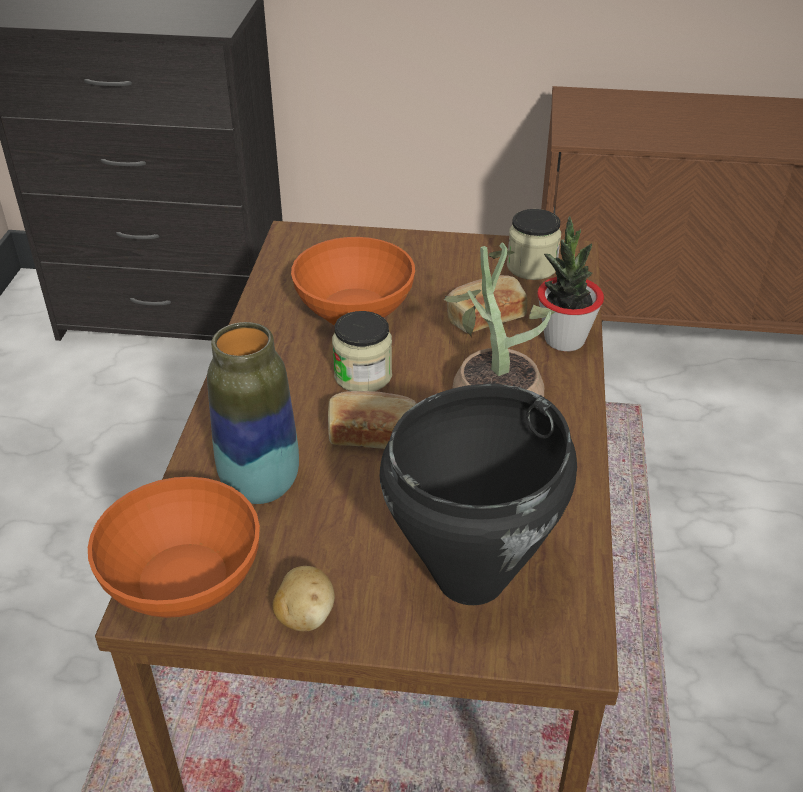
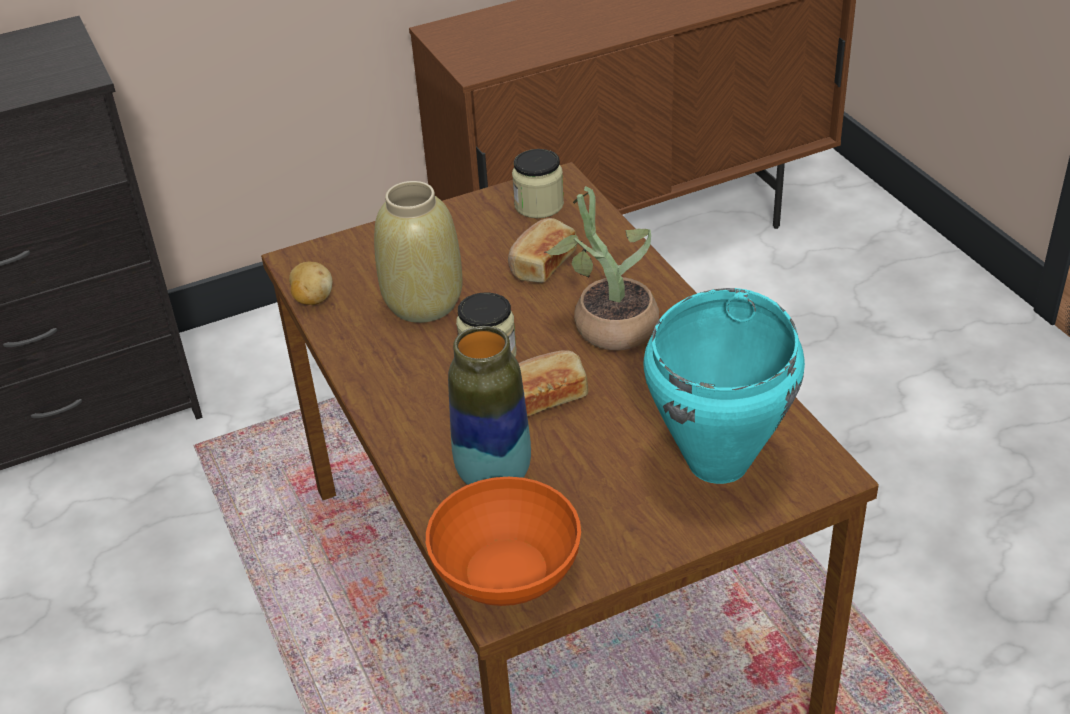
camera: 30 degrees left, 0 degrees up
(305, 616) = (626, 548): potato -> potato (312, 299)
(355, 308) = (423, 302): orange bowl -> beige vase
(473, 578) = (719, 462): black cooking pot -> turquoise cooking pot
(564, 339) = (621, 255): potted plant -> none

